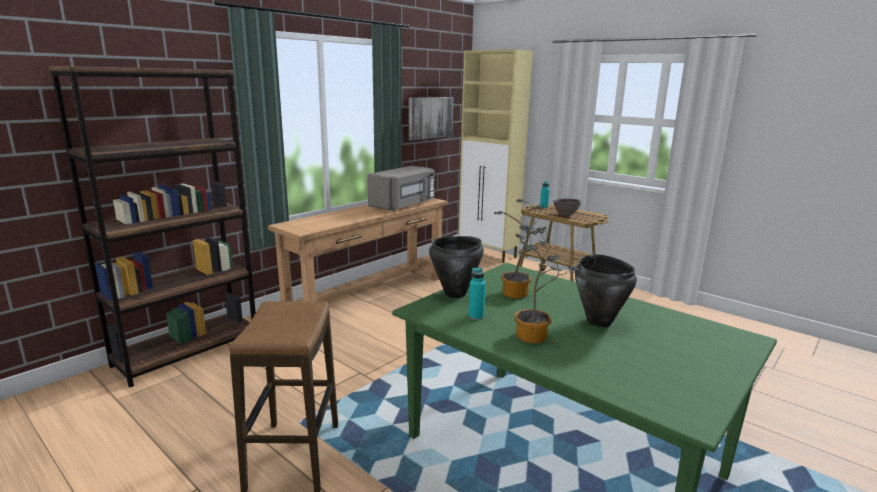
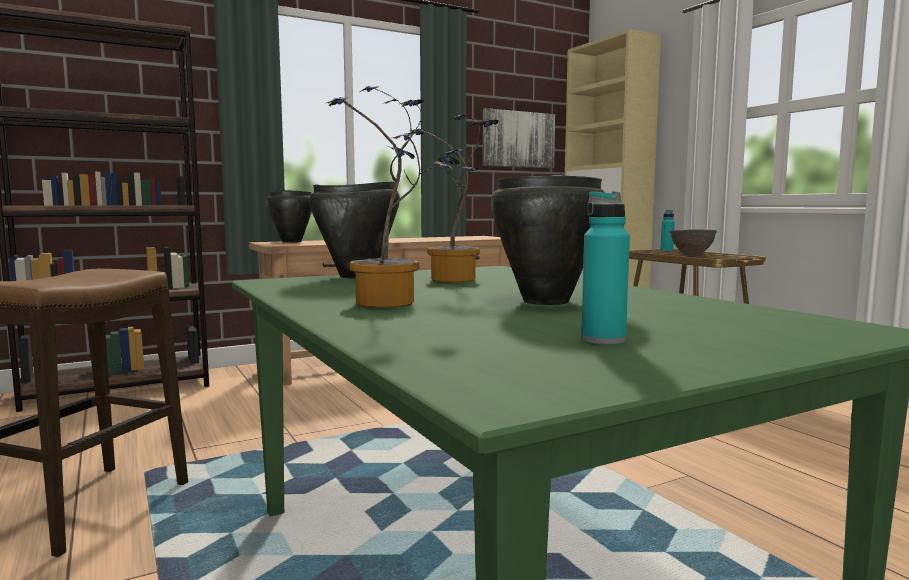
camera: 20 degrees right, 10 degrees down
(301, 222) = (292, 241): none -> black cooking pot
(403, 205) = (449, 238): grey microwave -> none
(476, 316) = (339, 288): turquoise bottle -> turquoise bottle (603, 340)

